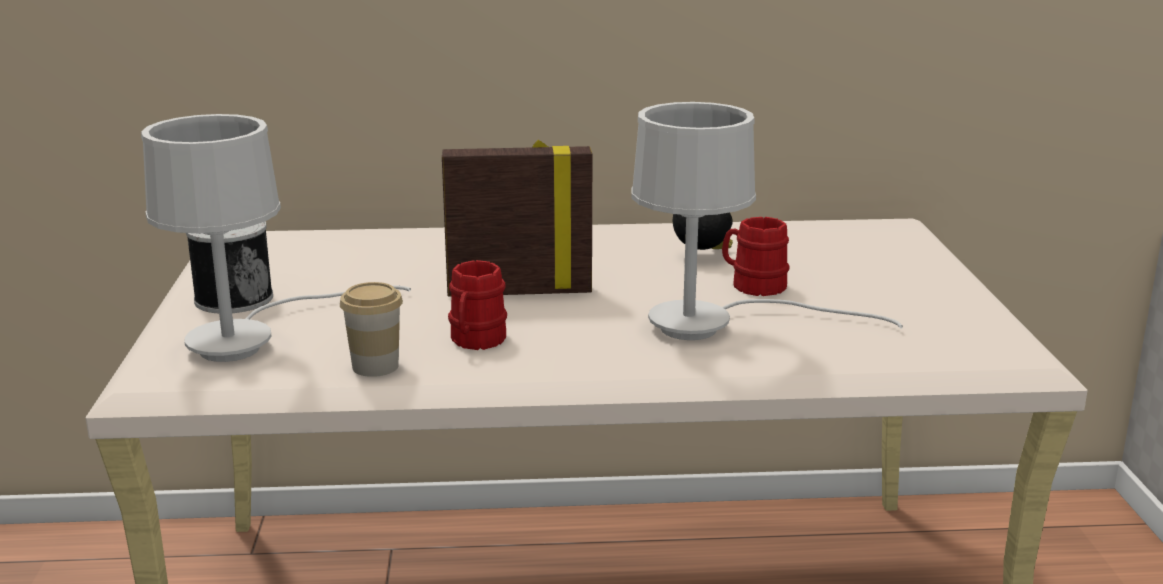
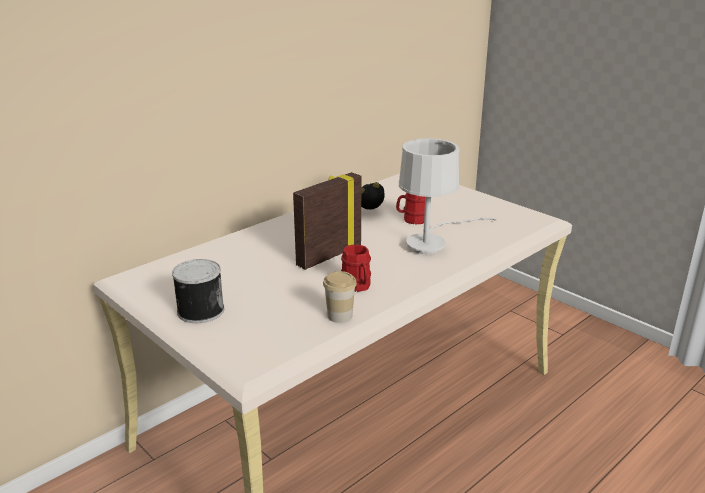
camera: 40 degrees left, 5 degrees up
(249, 340) = (256, 328): white table lamp -> none

